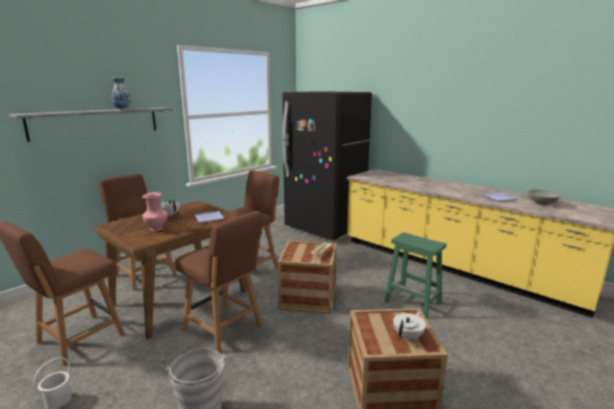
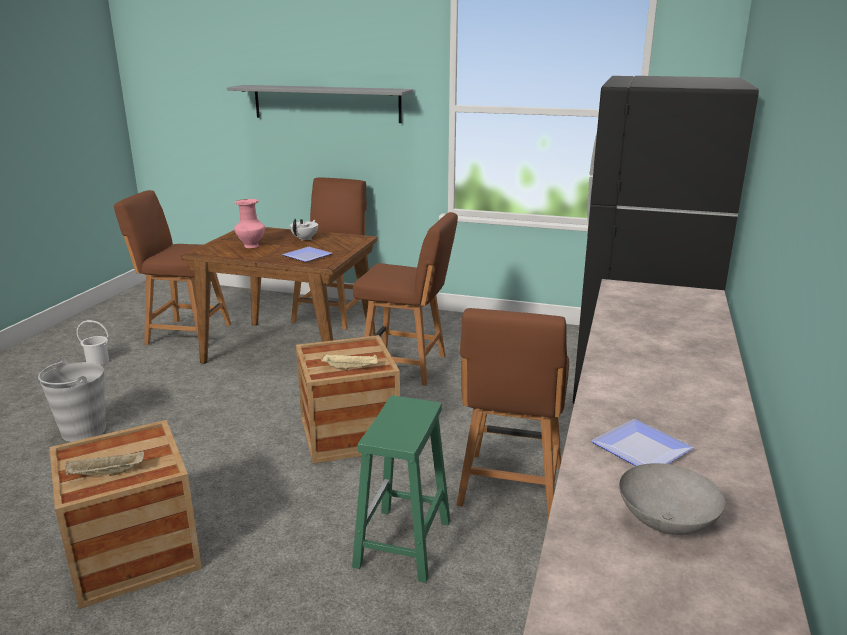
camera: 65 degrees right, 5 degrees up
(123, 109) = (347, 88): vase -> none
(224, 328) = (236, 397): brown chair -> brown chair (510, 488)
(408, 336) = (105, 474): white teapot -> beige tray

